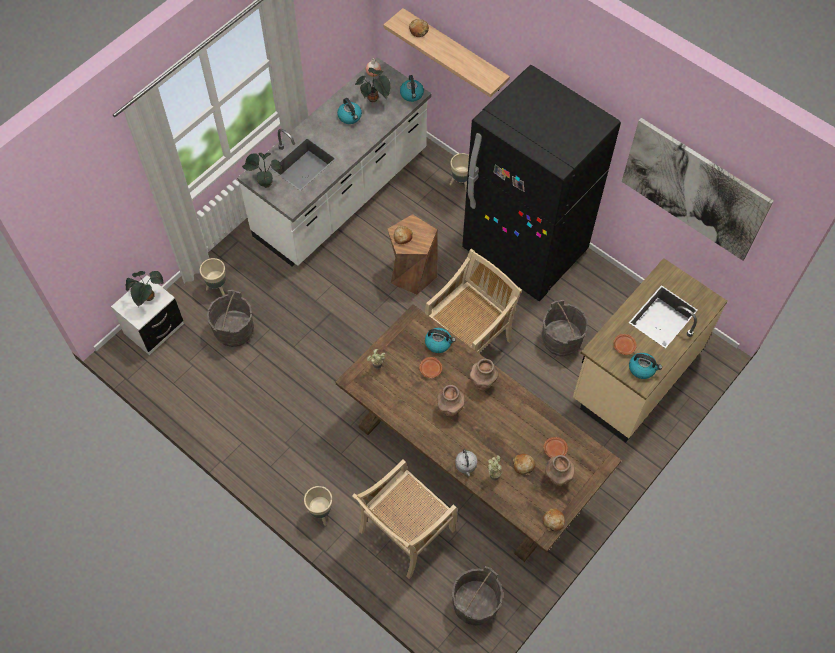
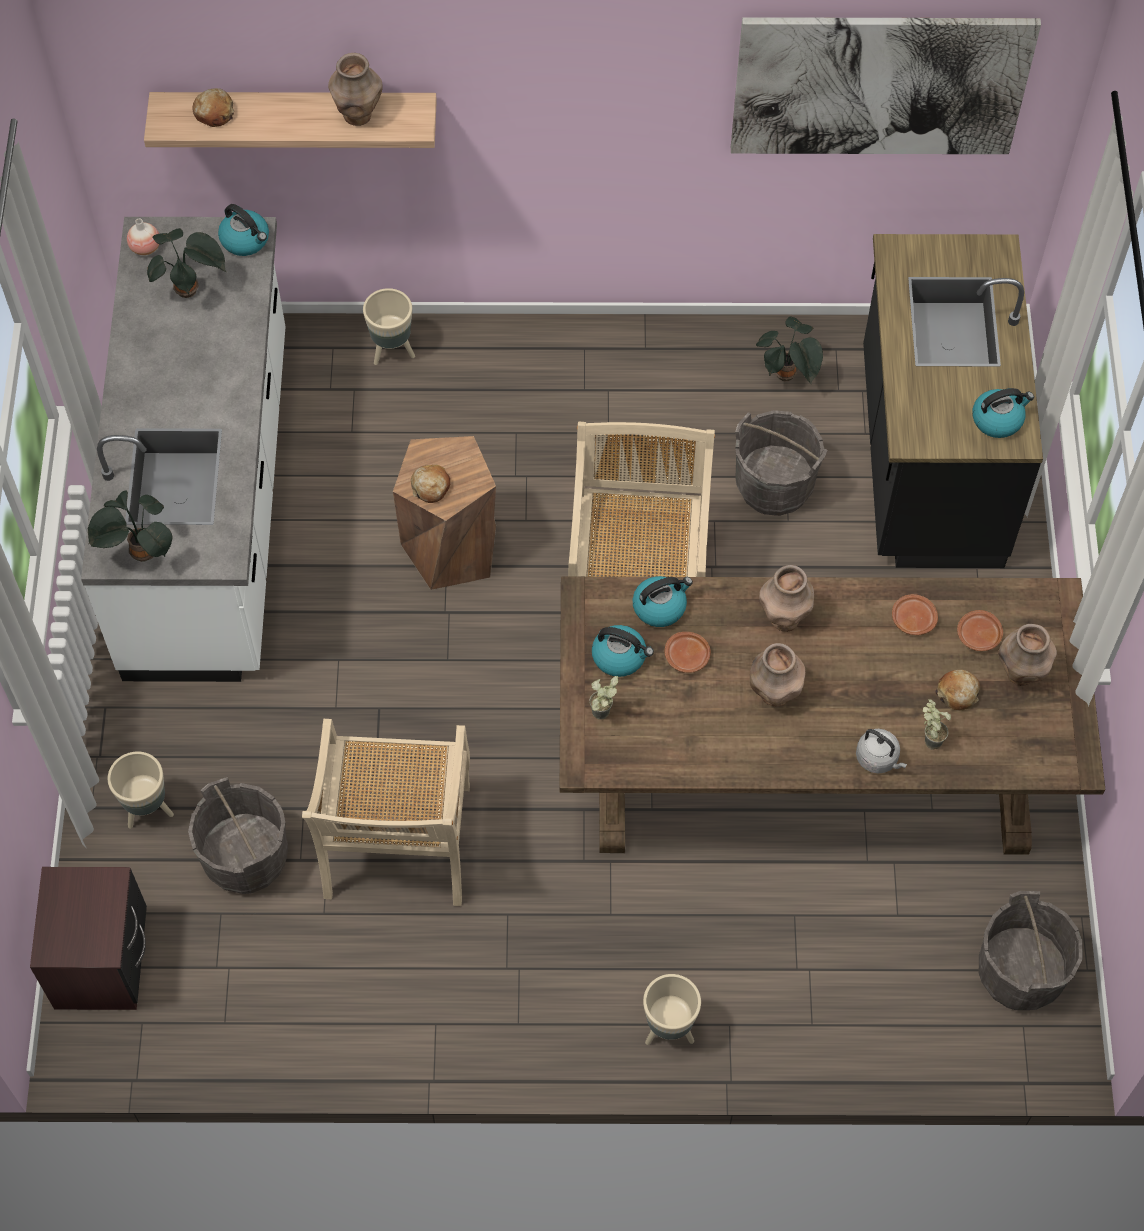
camera: 40 degrees left, 0 degrees up
(148, 298) = (85, 902): potted plant -> potted plant (787, 376)
(154, 329) = (101, 960): white nightstand -> brown nightstand
(350, 117) = (177, 345): kettle -> kettle (620, 657)
(405, 532) = (822, 952): beige chair -> beige chair (398, 845)
(471, 65) = (358, 115): none -> brown vase
(524, 251) = (592, 387): black fridge -> none
(553, 521) = (1074, 740): bread -> none
(624, 346) = (942, 405): brown plate -> brown plate (913, 619)
(634, 376) = (927, 460): beige counter -> black counter

